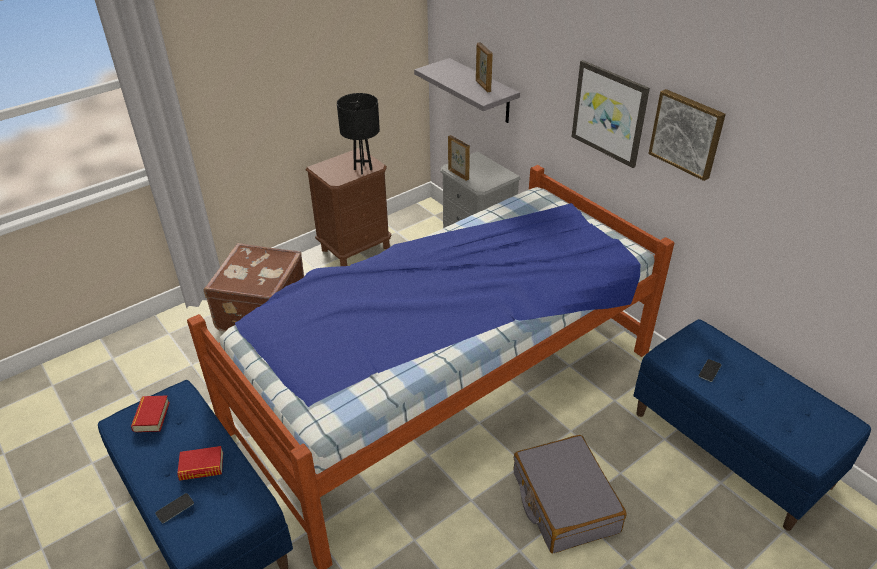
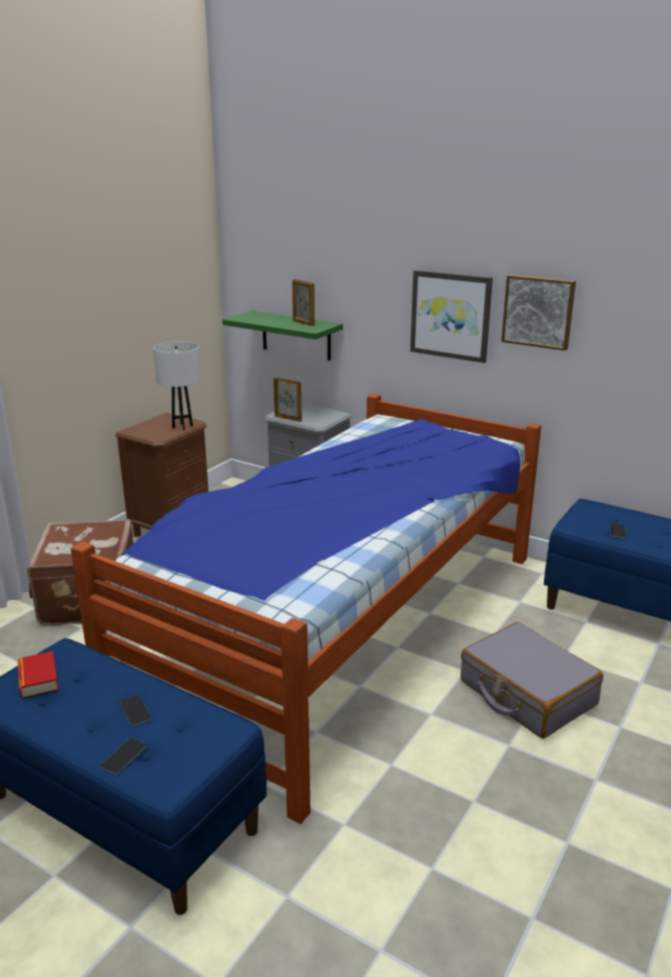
camera: 20 degrees left, 15 degrees down
(201, 467) = (135, 710): book -> phone
(363, 169) = (182, 427): black table lamp -> white table lamp
(482, 91) = (296, 335): grey shelf -> green shelf

